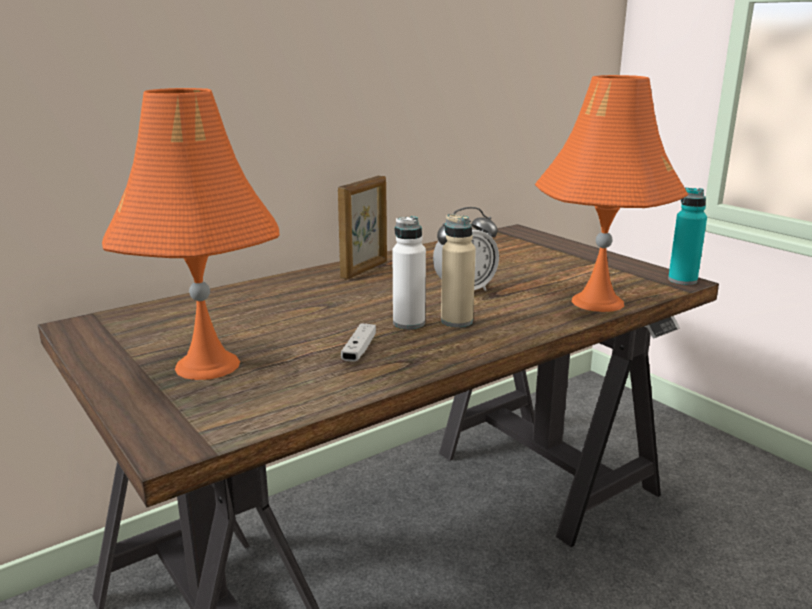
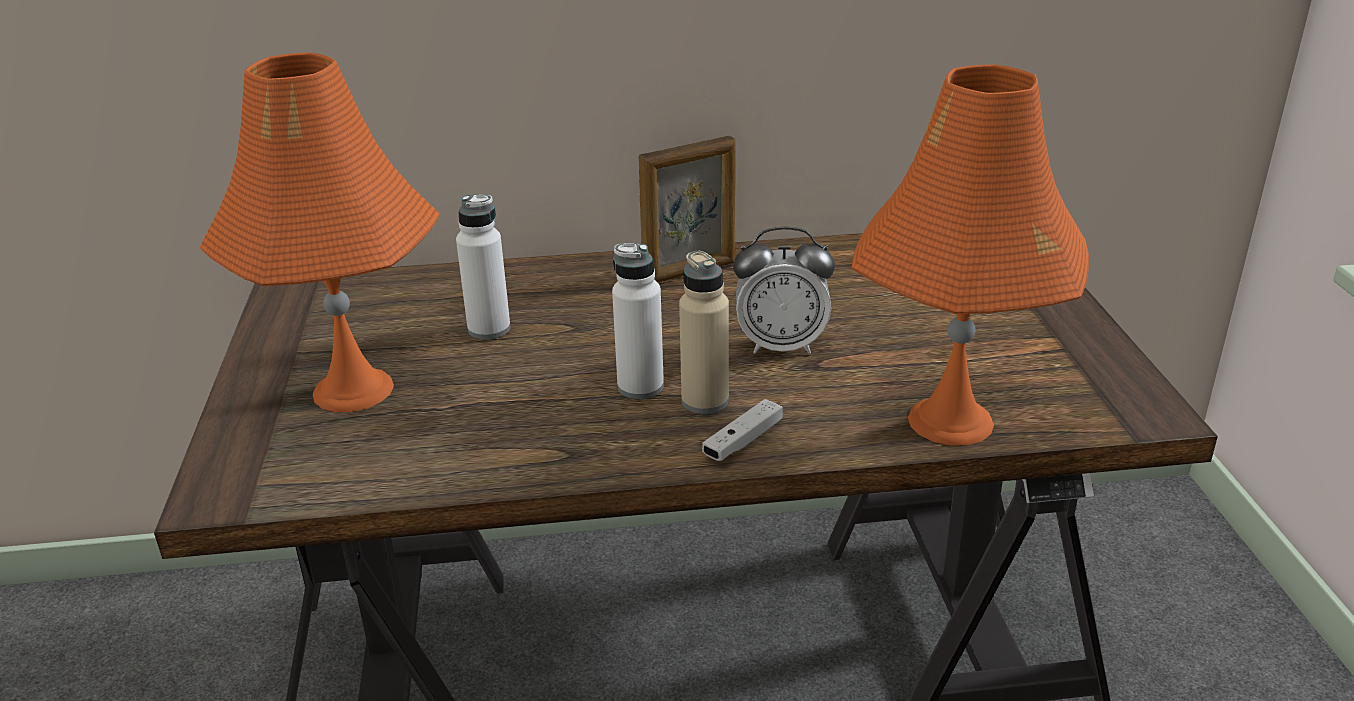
camera: 30 degrees right, 10 degrees up
(268, 317) = (489, 329): none -> white bottle
(359, 350) = (532, 417): white game controller -> white game controller (743, 441)
(682, 280) = (1155, 413): turquoise bottle -> none

